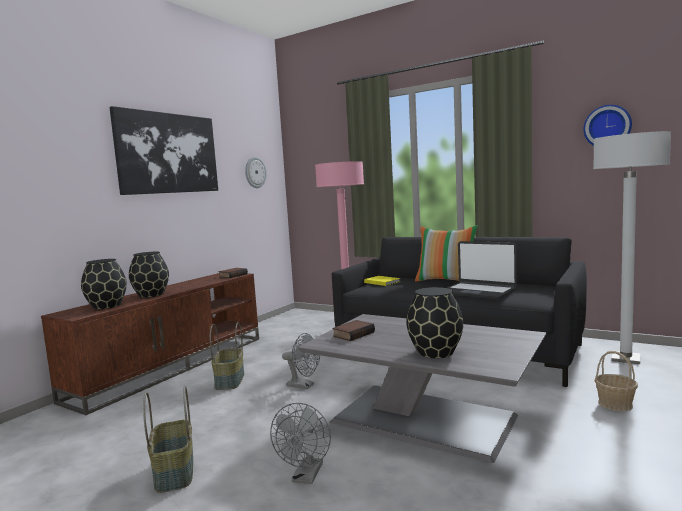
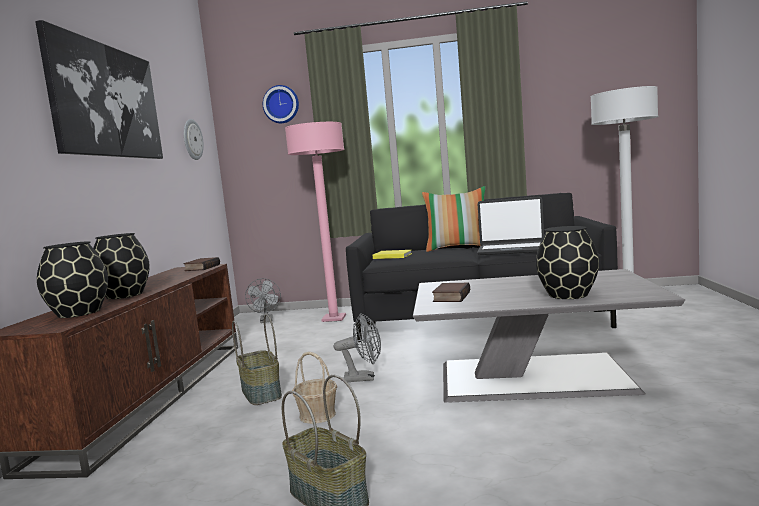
camera: 25 degrees left, 0 degrees up
(306, 477) = (495, 454): grey fan -> grey fan (266, 321)
(607, 127) = (584, 88): wall clock -> wall clock (281, 104)
(615, 404) = (669, 332): basket -> basket (317, 415)

